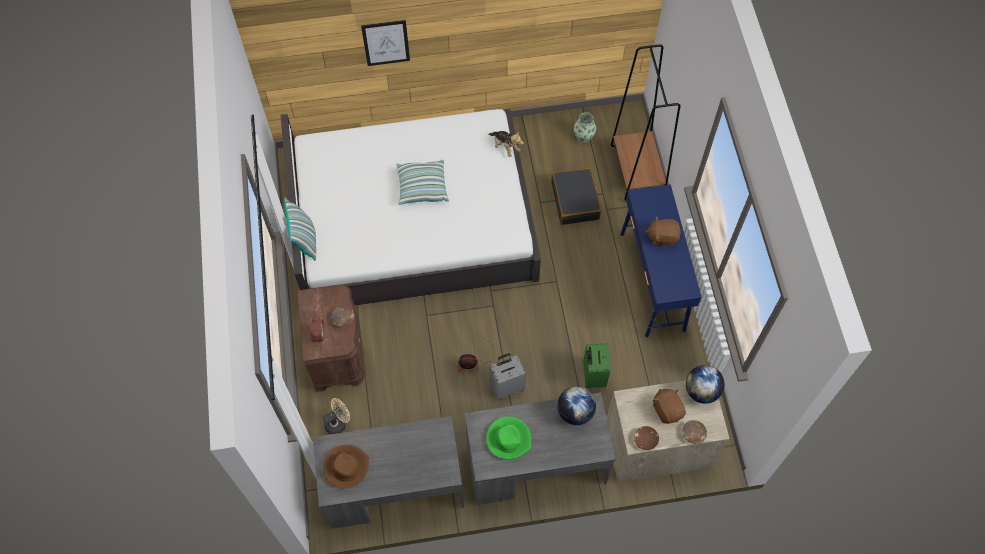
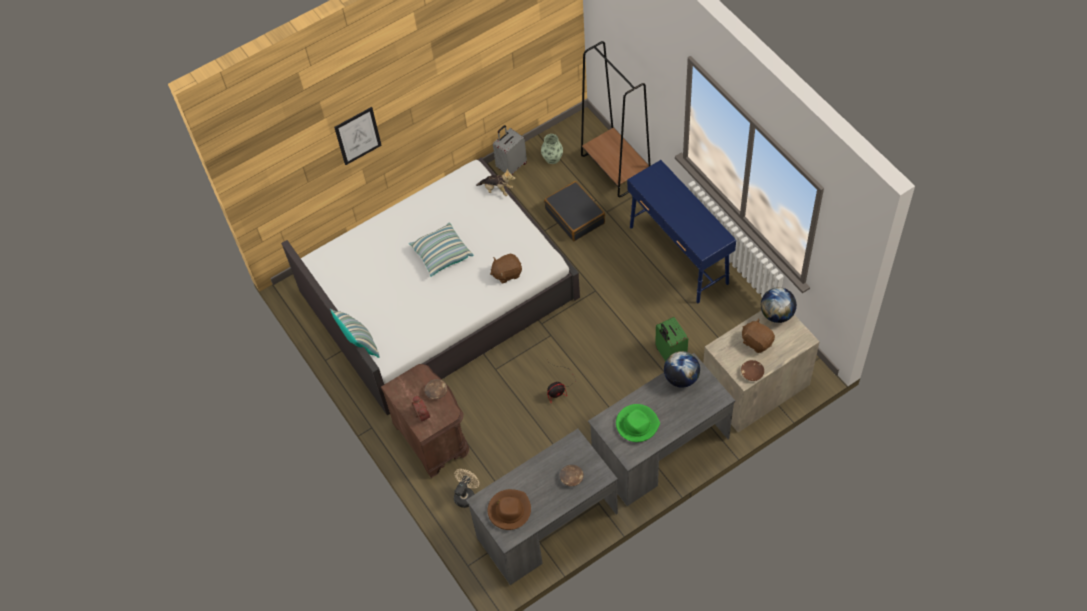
camera: 20 degrees left, 5 degrees down
(507, 386) = (600, 397): grey suitcase -> grey suitcase (511, 166)
(662, 237) = (677, 205): brown plush toy -> brown plush toy (507, 273)
(693, 434) = (788, 351): brown bowl -> brown bowl (571, 478)

